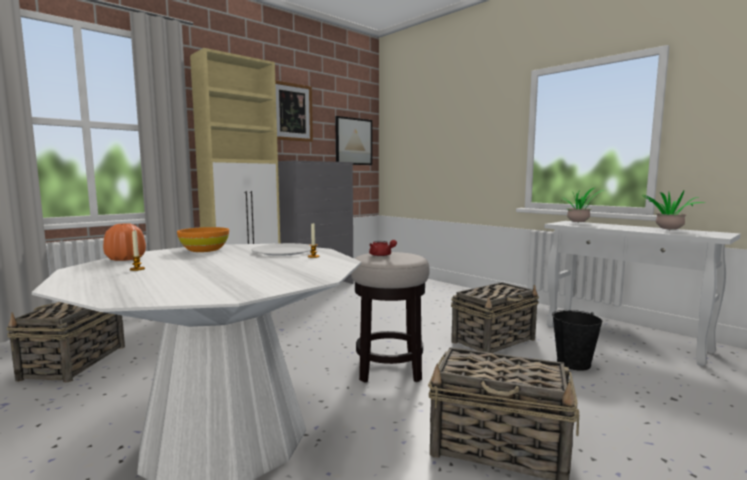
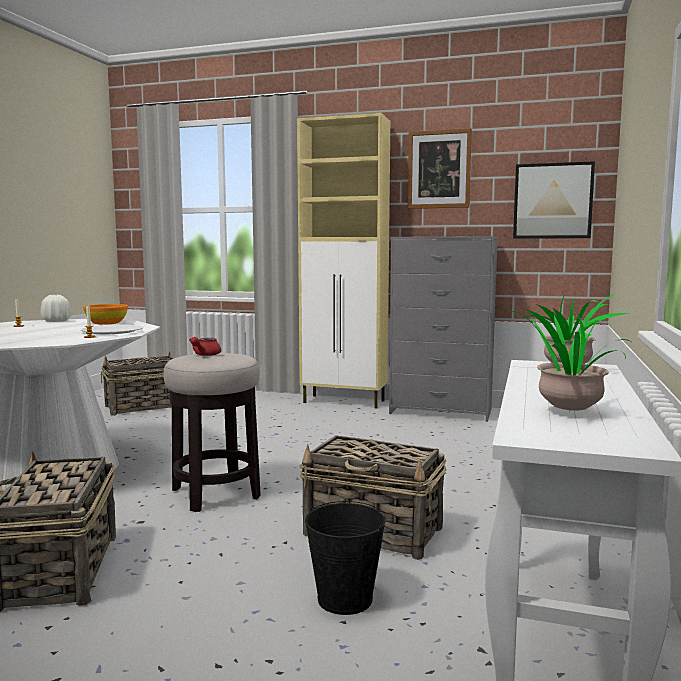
camera: 60 degrees right, 0 degrees up
(126, 259) = (56, 321): orange vase -> white vase

